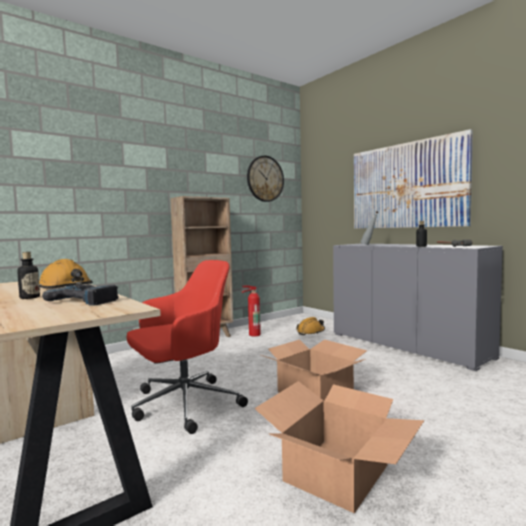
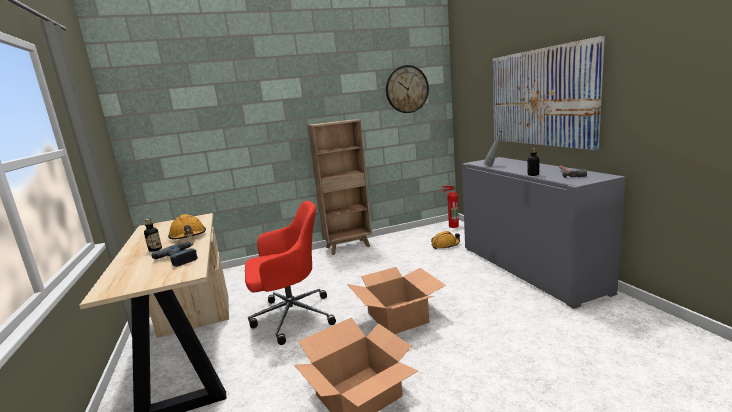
camera: 20 degrees right, 10 degrees up
(253, 334) = (390, 245): fire extinguisher -> fire extinguisher (452, 226)

